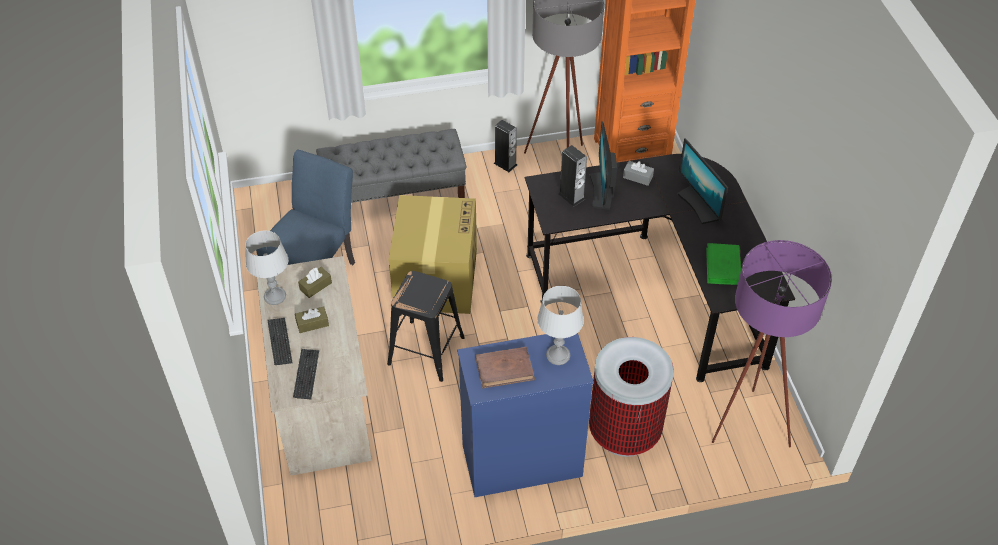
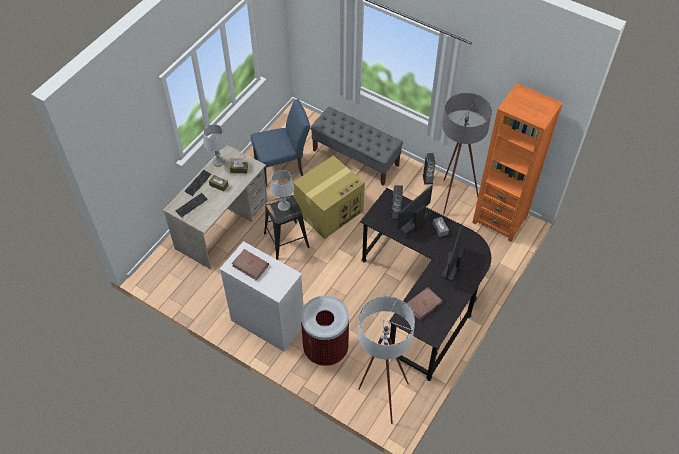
camera: 45 degrees right, 5 degrees up
(520, 461) = (267, 322): blue dresser -> white dresser
(557, 355) = (279, 278): grey table lamp -> grey table lamp (284, 206)
(723, 266) = (423, 304): green book -> brown book
(743, 429) = (380, 396): purple floor lamp -> white floor lamp

